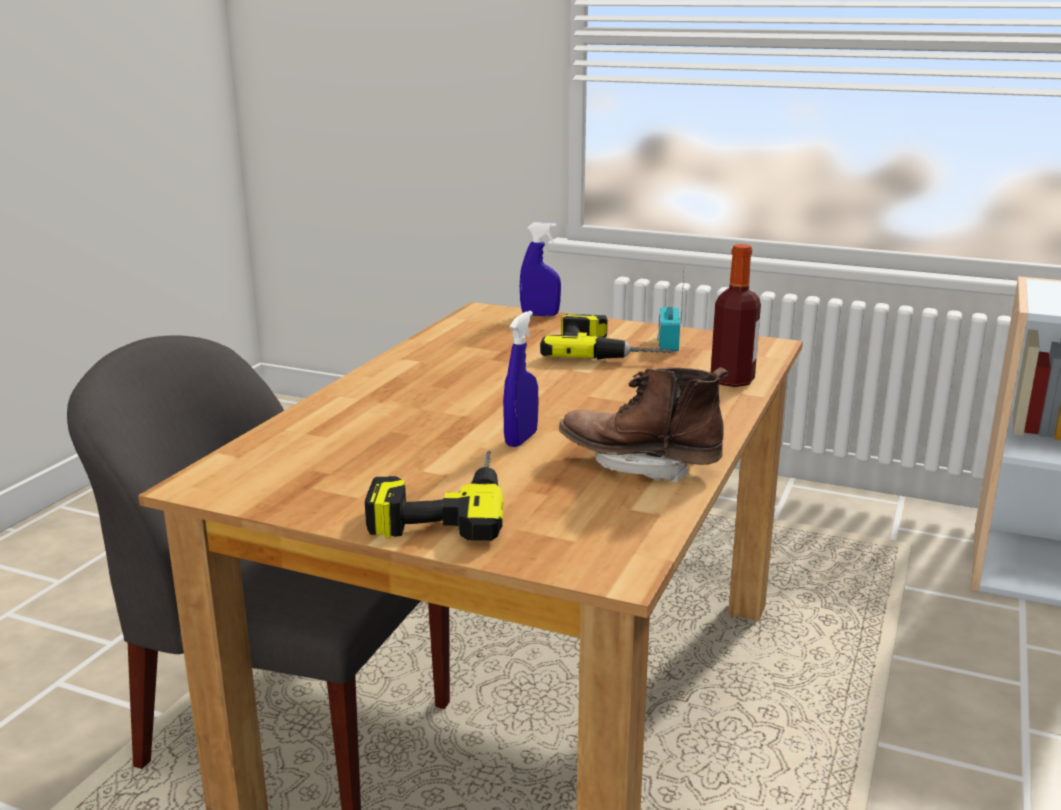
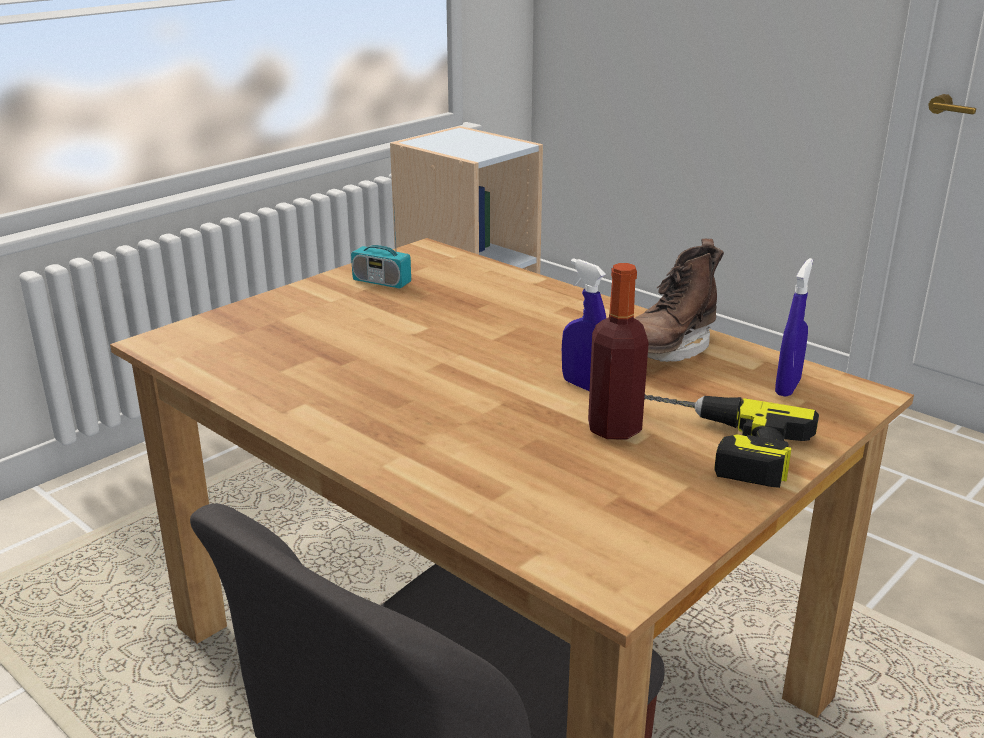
camera: 70 degrees left, 5 degrees up
(540, 315) = (218, 317): blue spray bottle -> blue spray bottle (787, 387)
(607, 350) = (372, 308): power drill -> none
(732, 380) = (502, 280): bottle -> bottle (614, 428)

